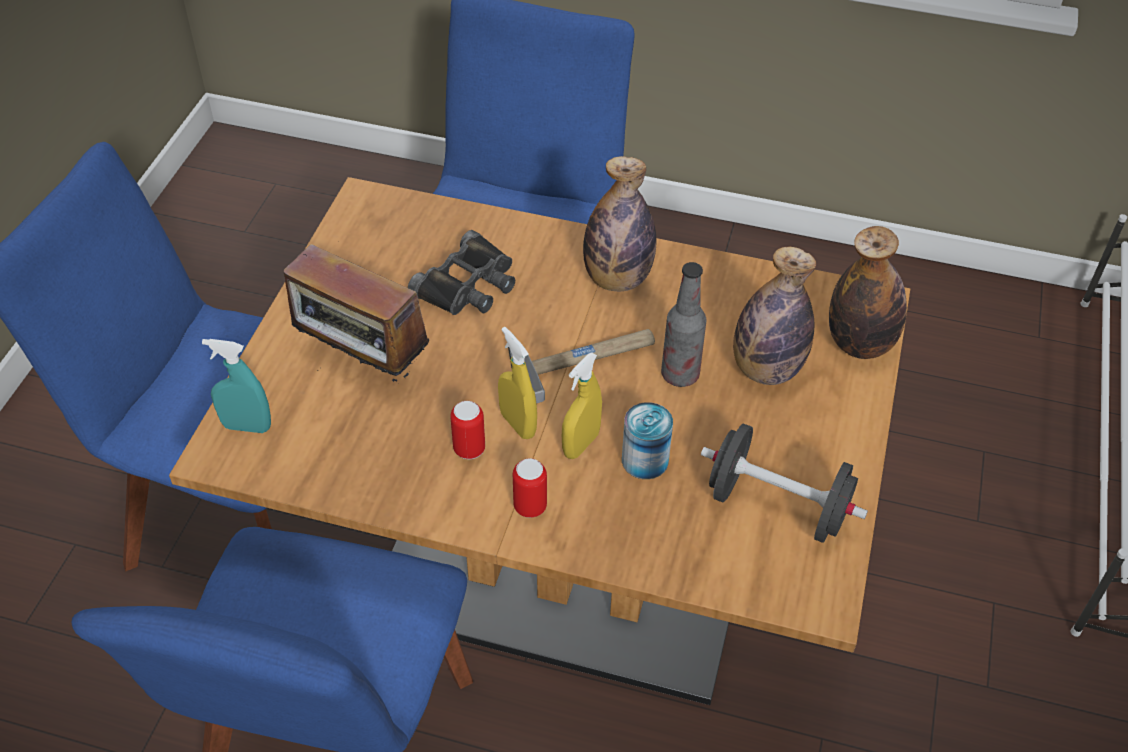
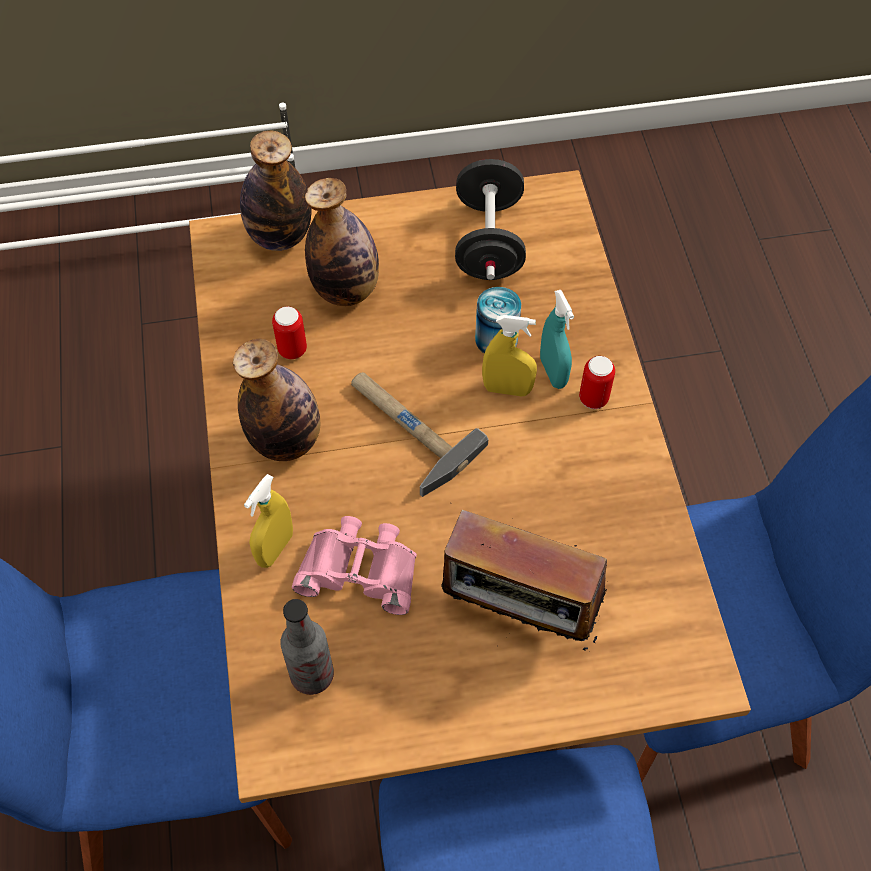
camera: 115 degrees left, 10 degrees up
(247, 426) = (656, 672): turquoise spray bottle -> turquoise spray bottle (553, 372)
(362, 363) = (519, 612): radio -> radio turned 105 degrees clockwise
(469, 285) = (360, 568): black binoculars -> pink binoculars
(469, 449) = (563, 469): can -> can (292, 350)
(518, 424) = (514, 445): yellow spray bottle -> yellow spray bottle (275, 548)
(680, 375) = (386, 347): bottle -> bottle (312, 675)

